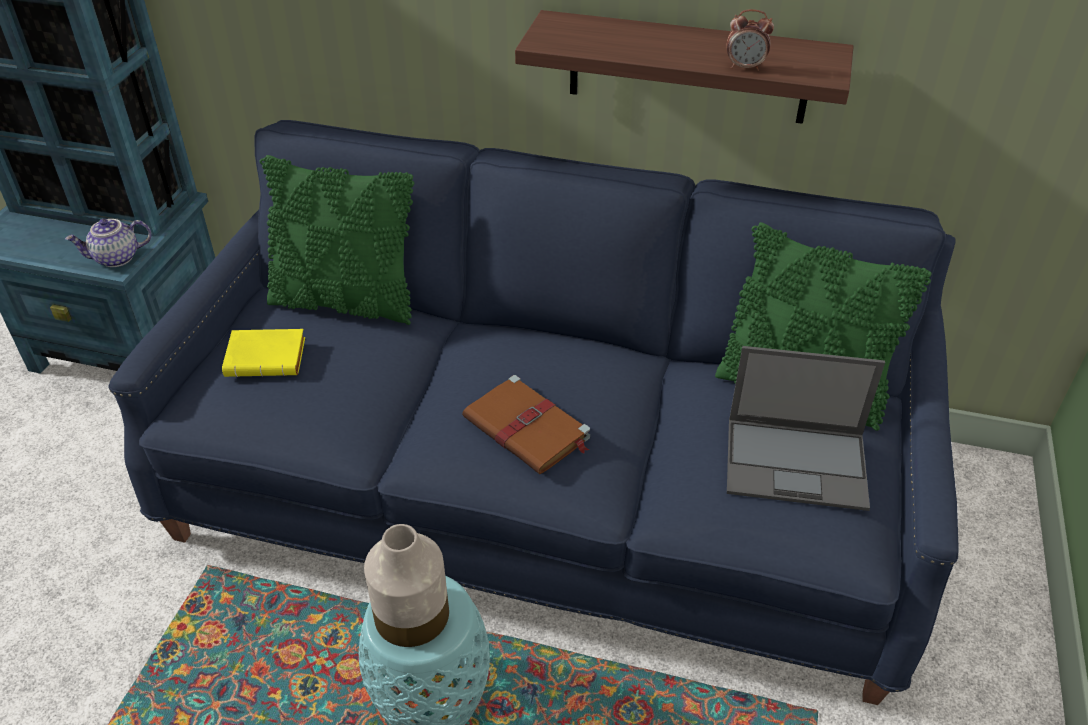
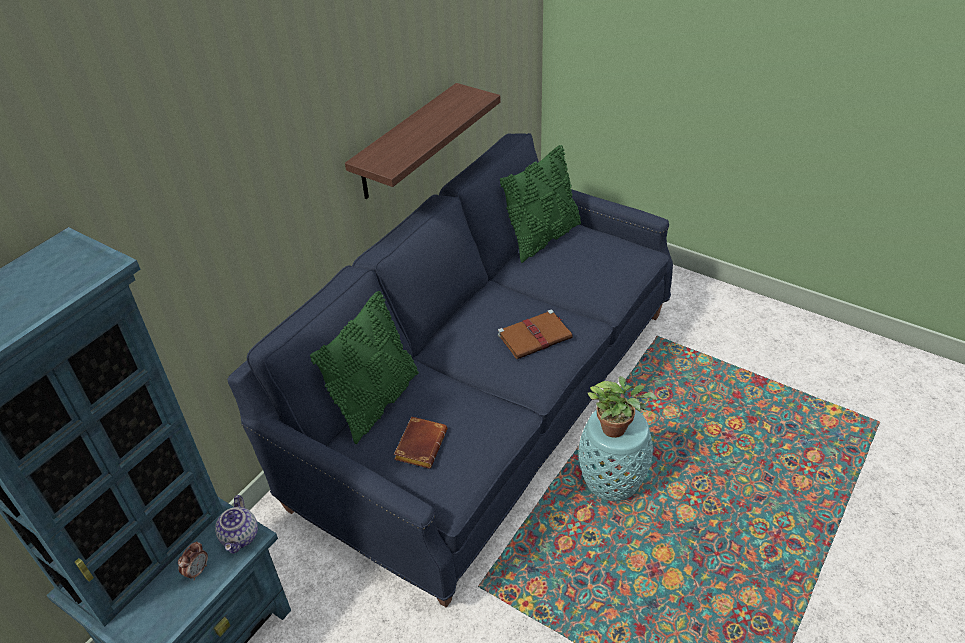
camera: 70 degrees left, 0 degrees up
(268, 357) = (420, 444): yellow book -> brown book
(410, 614) = (617, 428): beige vase -> potted plant
(745, 67) = (461, 115): alarm clock -> alarm clock (197, 571)
(797, 463) = (593, 252): laptop -> none

